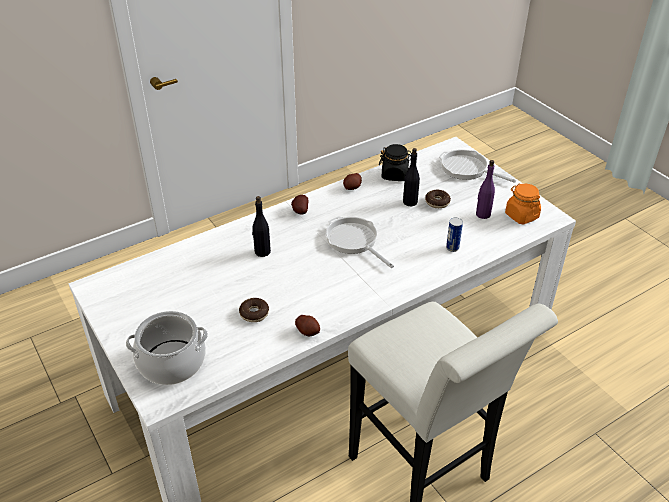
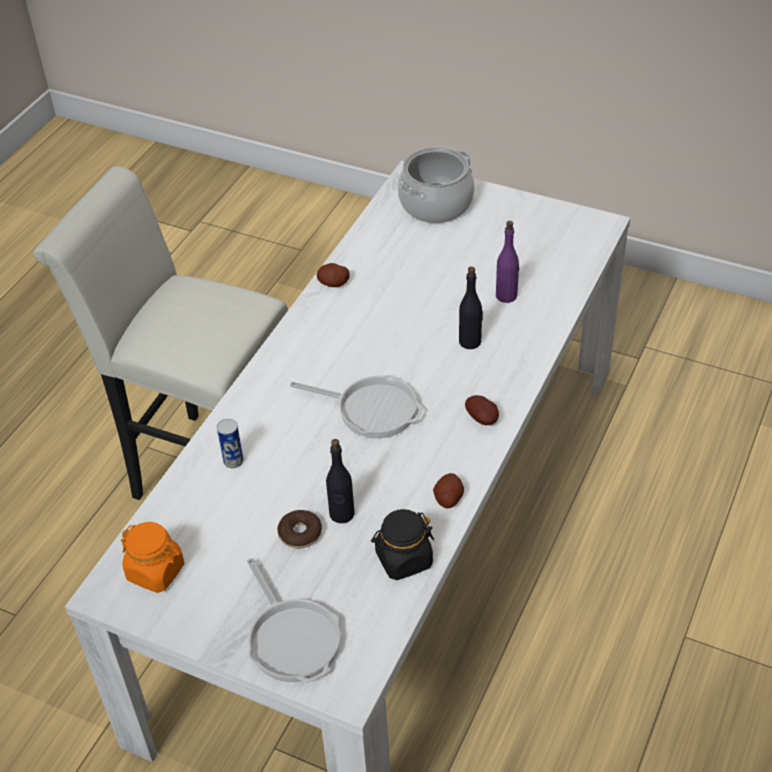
camera: 150 degrees right, 5 degrees up
(254, 313) = (406, 275): donut -> none
(467, 169) = (292, 638): frying pan -> frying pan turned 60 degrees clockwise
(482, 214) = (218, 544): purple bottle -> purple bottle (506, 295)

